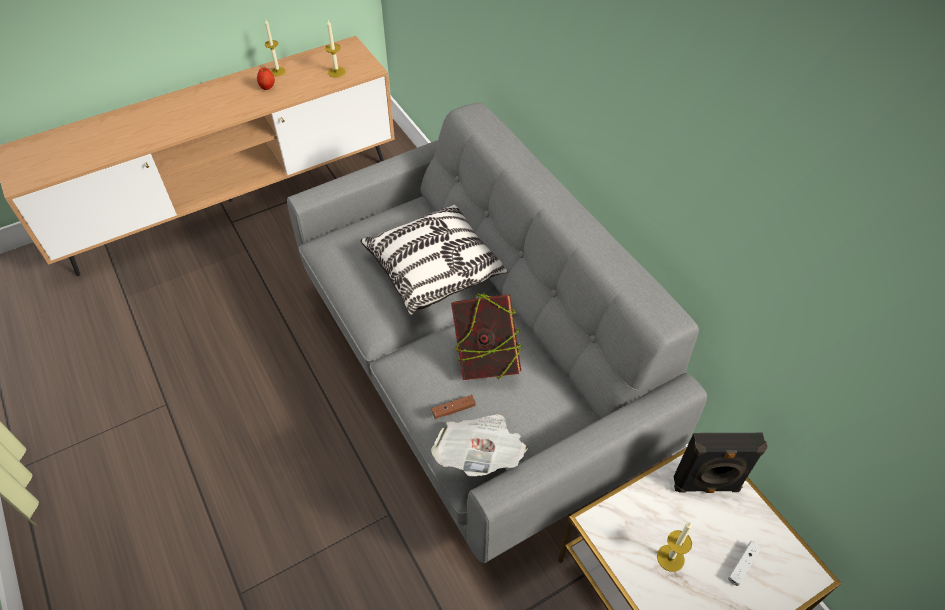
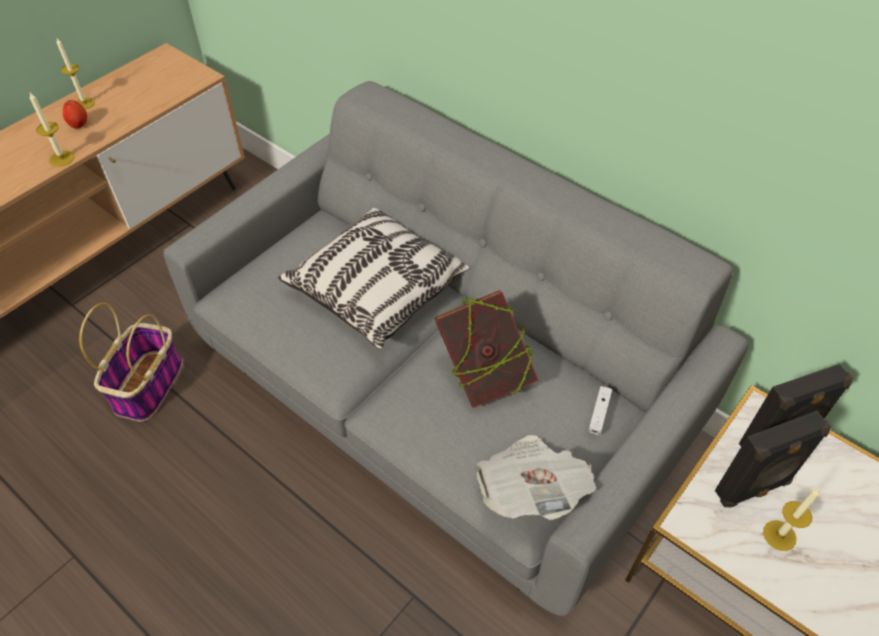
camera: 20 degrees left, 0 degrees up
(262, 297) = (148, 385): none -> basket
(336, 72) = (161, 89): candle -> candle (61, 158)
(453, 410) = (475, 446): brown game controller -> none
(667, 515) = (753, 488): none -> black speaker
(743, 565) = (853, 516): white game controller -> white game controller (599, 413)

